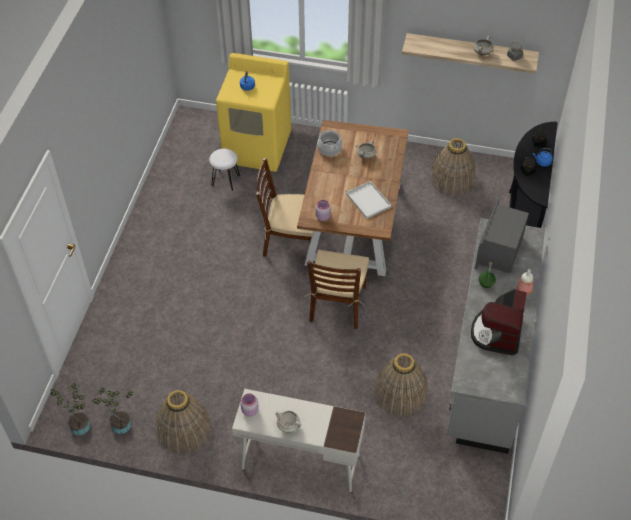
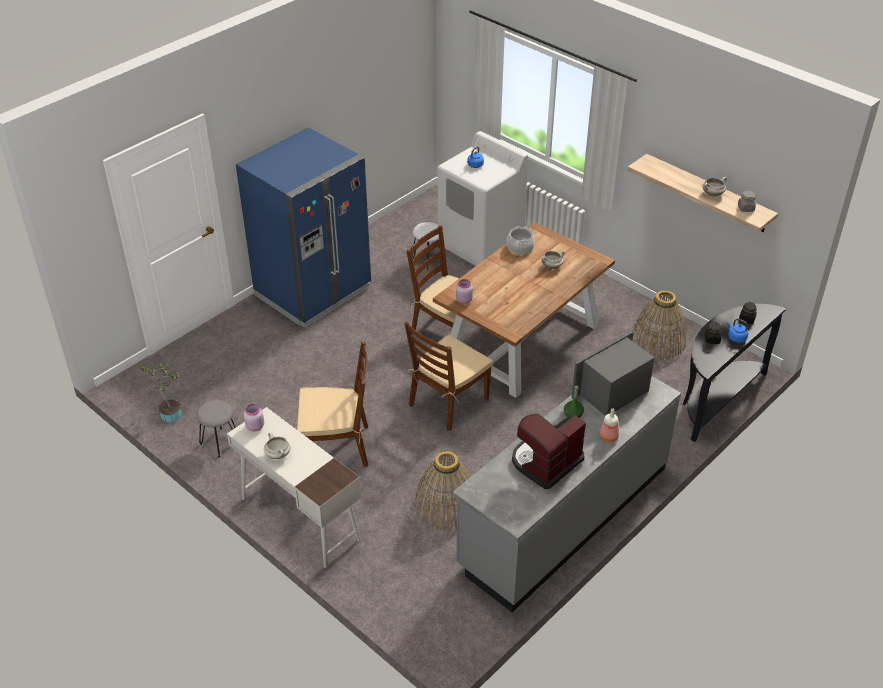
camera: 30 degrees right, 10 degrees down
(80, 424) = (139, 398): potted plant -> none
(152, 253) = (313, 291): none -> blue fridge
(183, 428) = (220, 442): basket -> grey stool
(257, 148) = (480, 244): yellow washing machine -> white washing machine
(281, 385) = (337, 446): none -> brown chair
(367, 200) = (520, 303): white tray -> none

